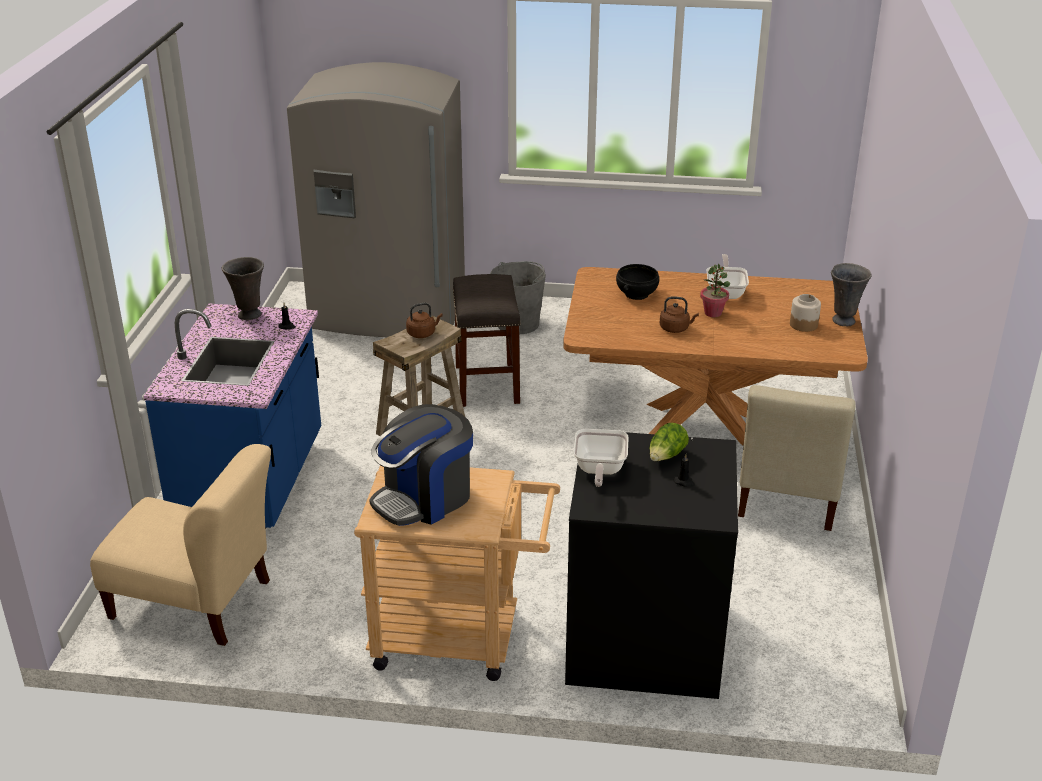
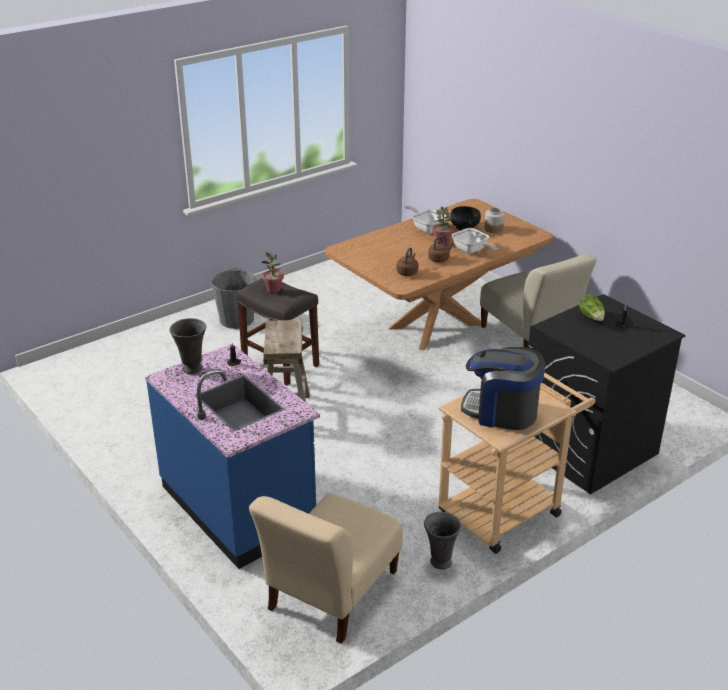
camera: 45 degrees left, 0 degrees up
(196, 602) = (330, 594): beige chair -> beige chair turned 150 degrees clockwise
(388, 314) = (138, 353): grey fridge -> none
(422, 333) = (283, 334): brown kettle -> brown kettle (407, 272)
(424, 498) = (501, 412): coffee machine -> coffee machine turned 105 degrees clockwise
(485, 289) = (273, 289): none -> potted plant
(599, 471) = (579, 341): frying pan -> frying pan (472, 251)
(636, 294) = (384, 250): black bowl -> black bowl (464, 227)
(843, 320) = (506, 218): grey vase -> grey vase (440, 561)

